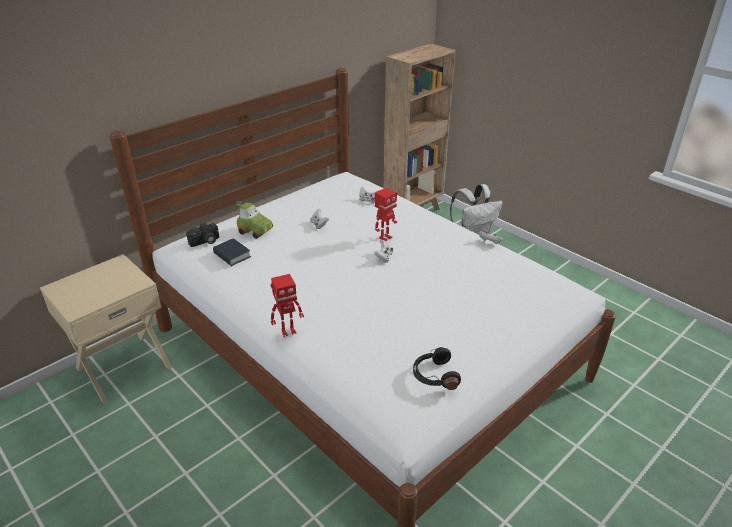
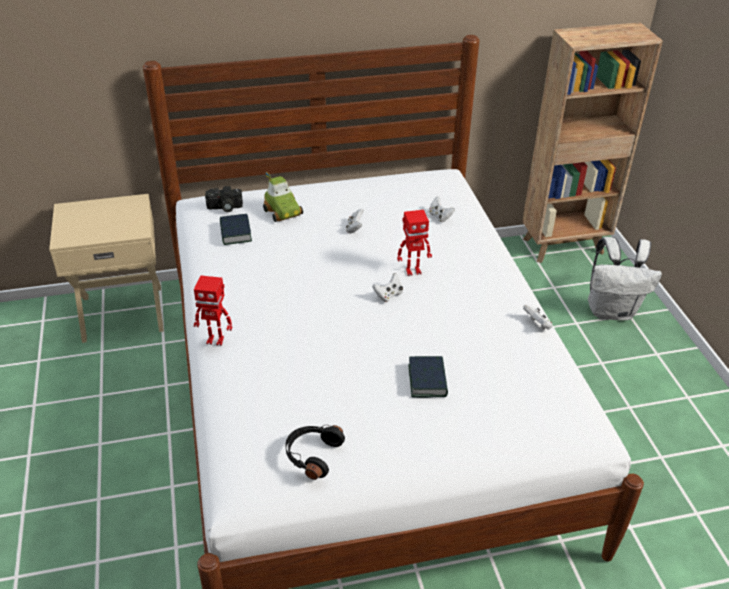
camera: 30 degrees right, 5 degrees up
(460, 299) = (427, 380): none -> book

